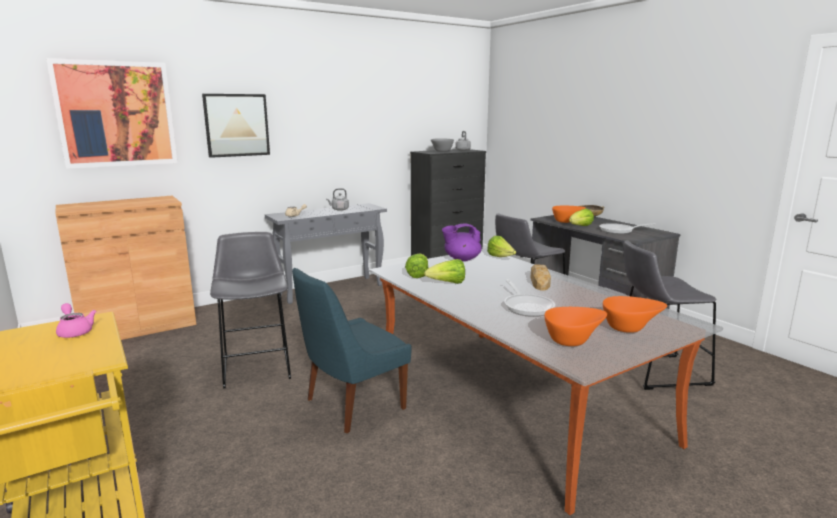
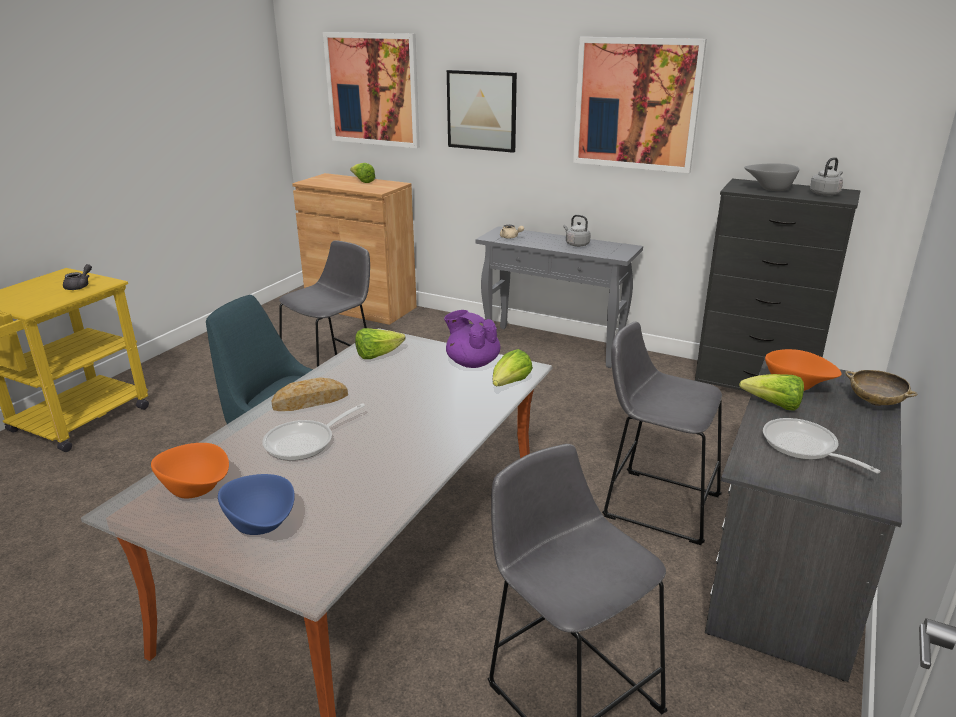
camera: 60 degrees right, 10 degrees up
(75, 331) = (80, 286): pink teapot -> grey teapot
(350, 112) = (636, 104): none -> picture
(447, 283) = (358, 378): lettuce -> lettuce (362, 181)
(539, 281) = (420, 432): bread -> bread (310, 401)
(630, 328) = (263, 528): orange bowl -> blue bowl

